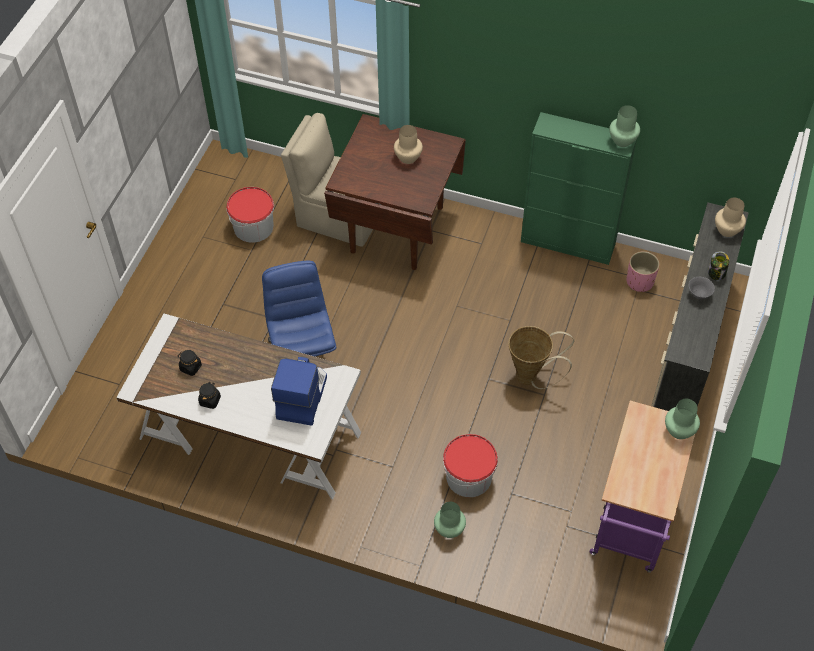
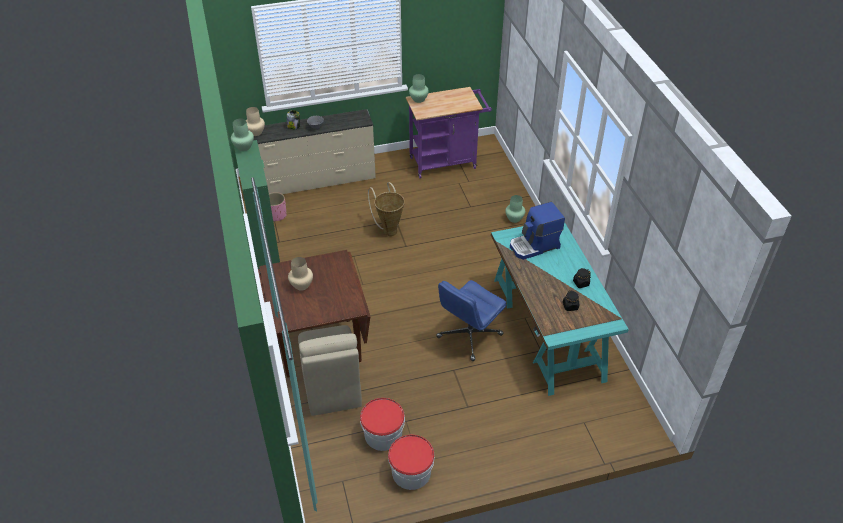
camera: 125 degrees left, 10 degrees down
(249, 436) = (548, 328): white desk -> turquoise desk
(469, 476) = (477, 225): bucket -> bucket (411, 472)

